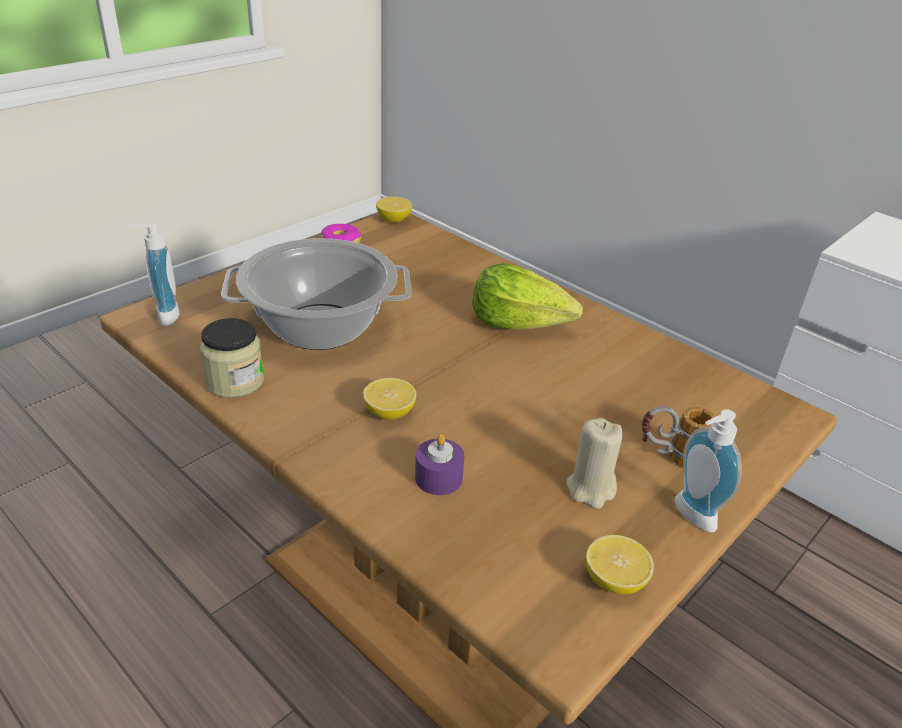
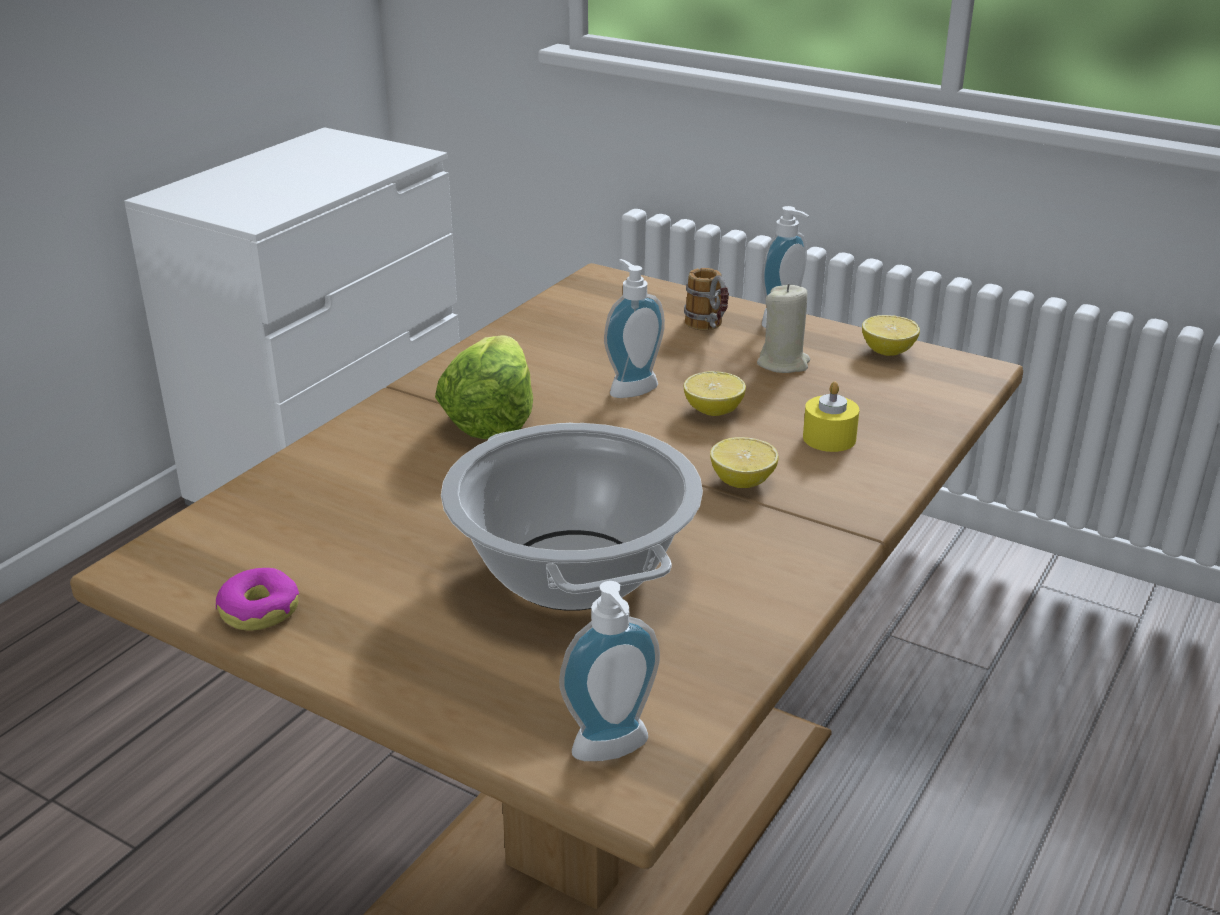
camera: 100 degrees left, 5 degrees down
(235, 381) = (754, 613): jar -> none
(393, 219) = (143, 567): lemon -> lemon (713, 411)
(438, 478) = (829, 438): purple candle -> yellow candle
(555, 390) = (630, 387): none -> soap dispenser

